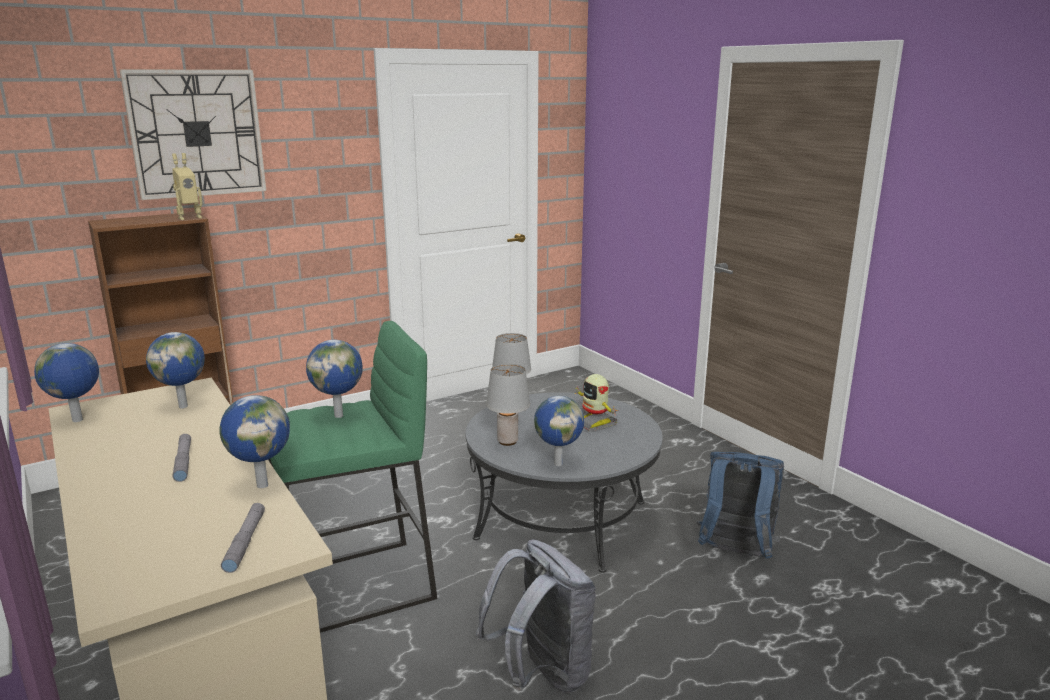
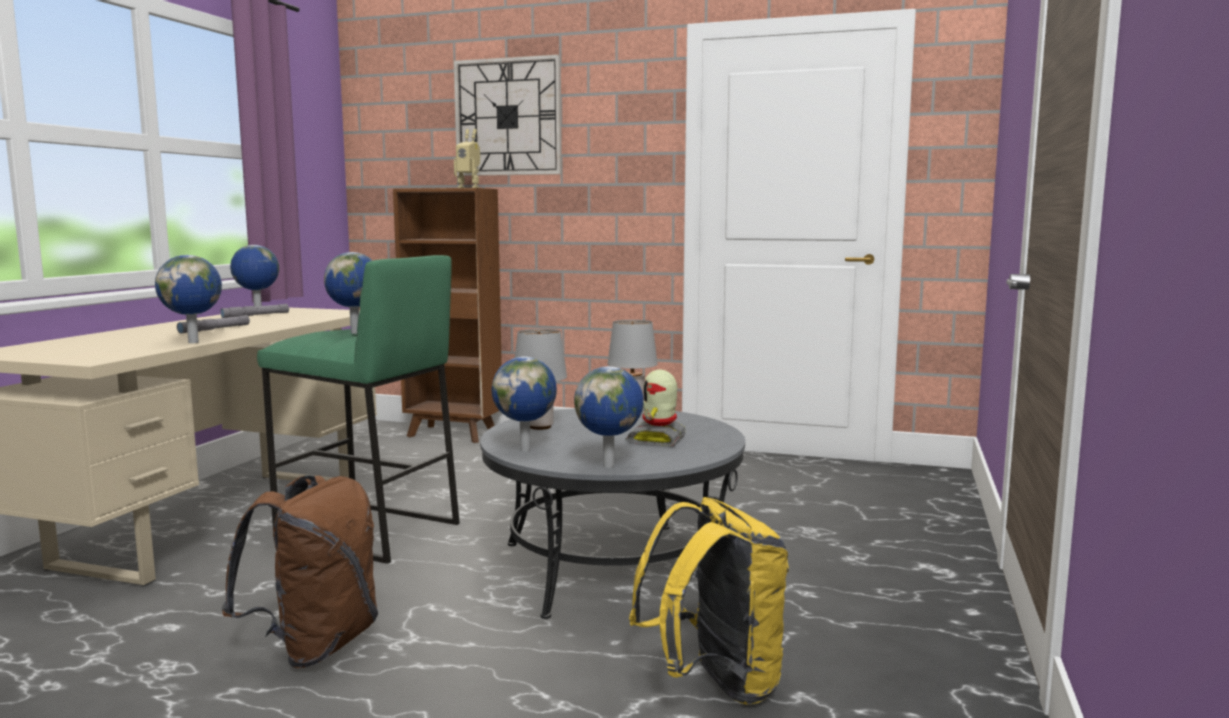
camera: 50 degrees right, 10 degrees down
(184, 406) = (315, 315): globe -> globe (610, 466)
(245, 542) = (91, 353): grey flashlight -> grey flashlight (255, 315)
(542, 674) = (316, 646): grey backpack -> brown backpack
(735, 554) = (714, 683): blue backpack -> yellow backpack

